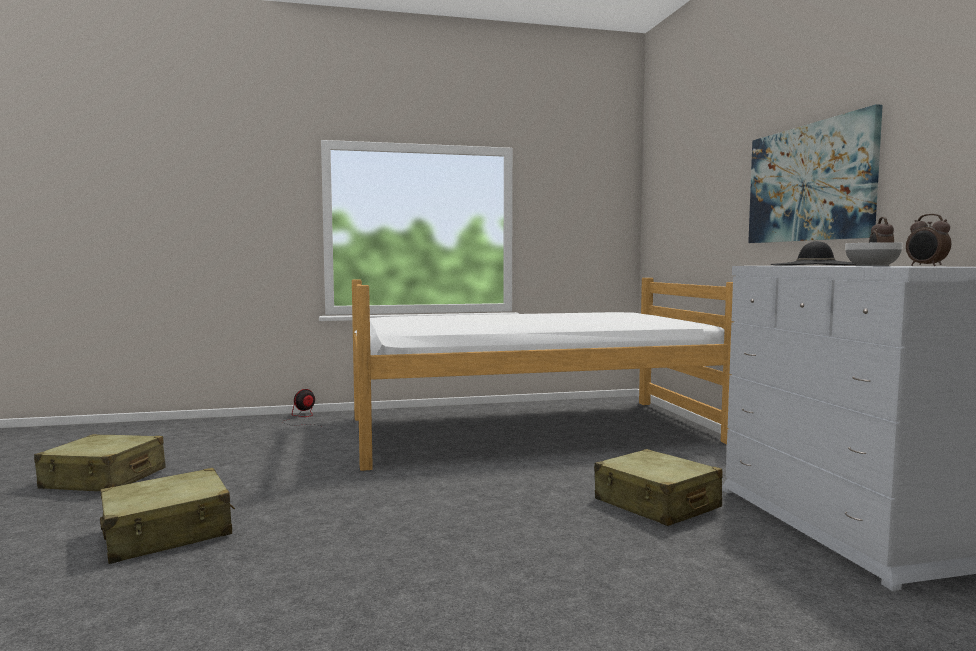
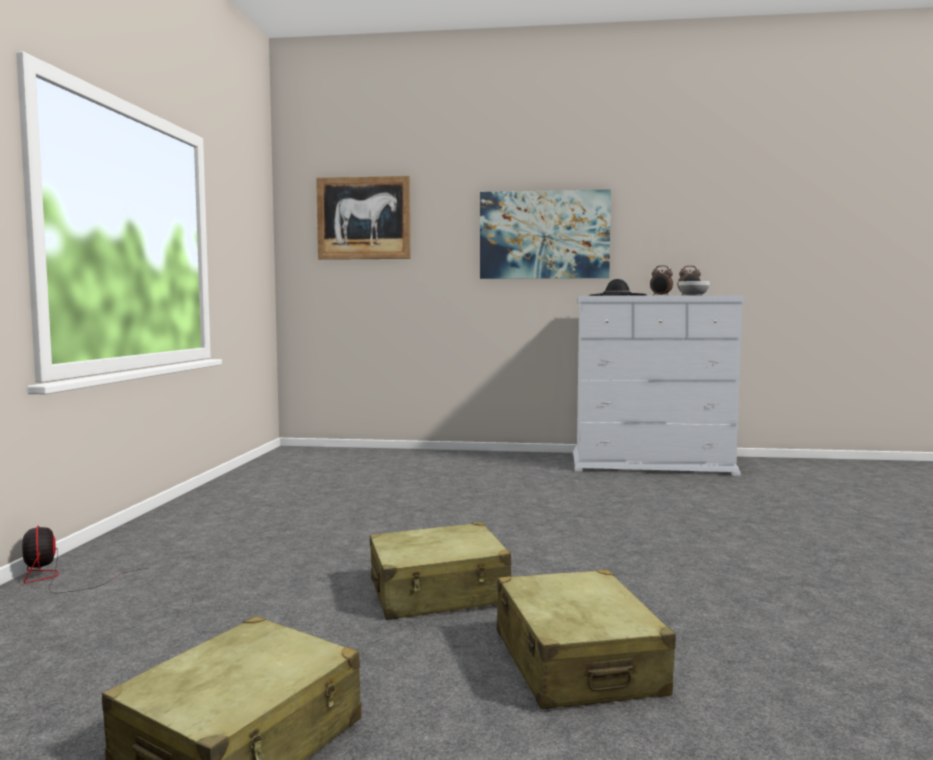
camera: 70 degrees left, 0 degrees up
(532, 430) = (350, 487): bed -> none
(656, 504) = (595, 487): beige suitcase -> beige suitcase (439, 593)
(683, 185) = (363, 218): none -> picture

